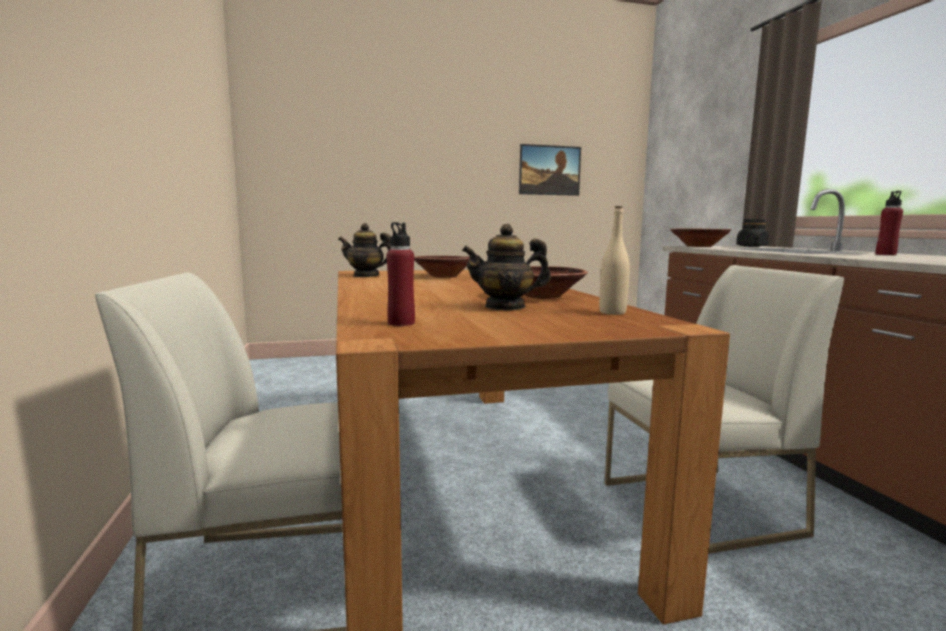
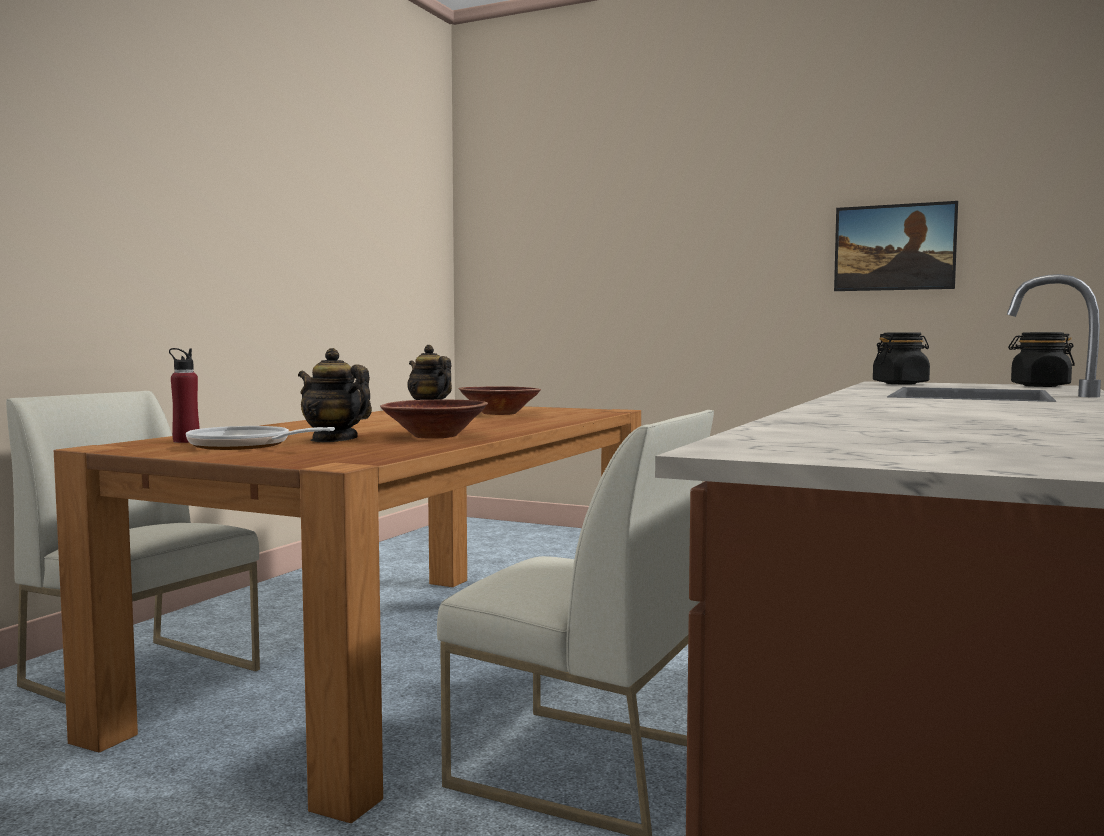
camera: 40 degrees right, 5 degrees down
(492, 321) = (245, 446): none -> frying pan
(612, 312) = (381, 452): beige bottle -> none
(698, 246) = (900, 383): brown bowl -> black jar
(885, 254) = (1010, 403): red bottle -> none

